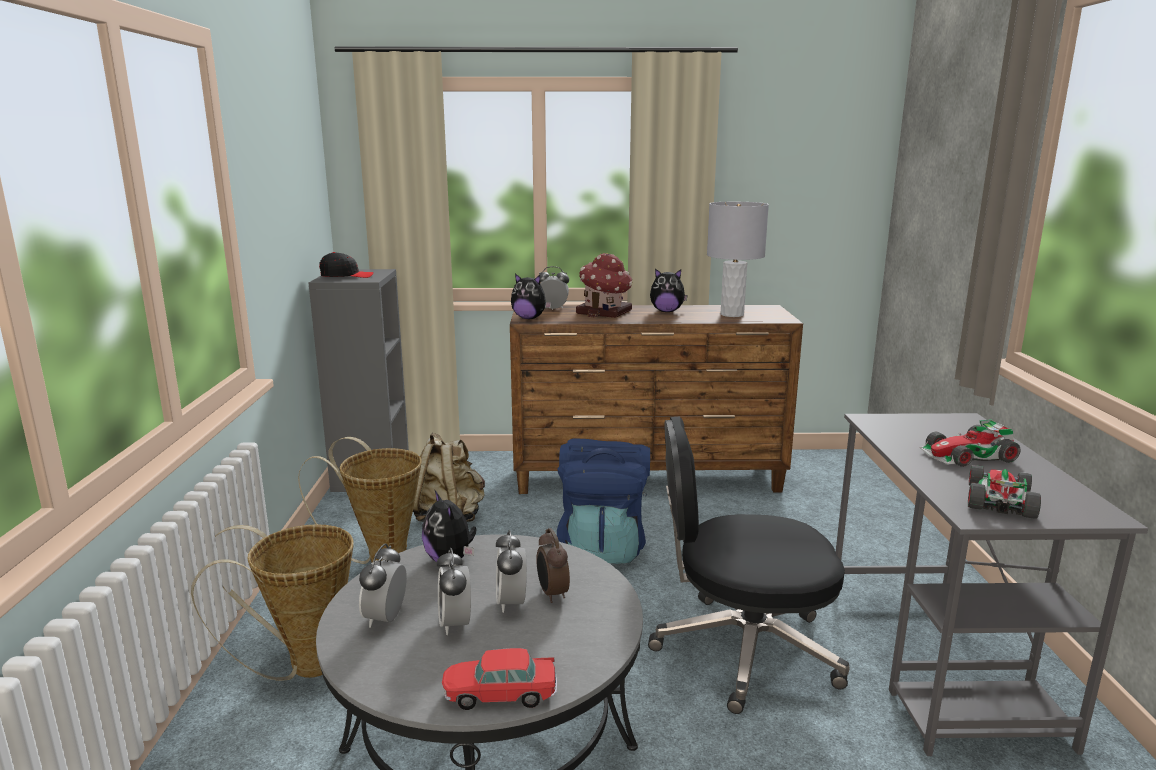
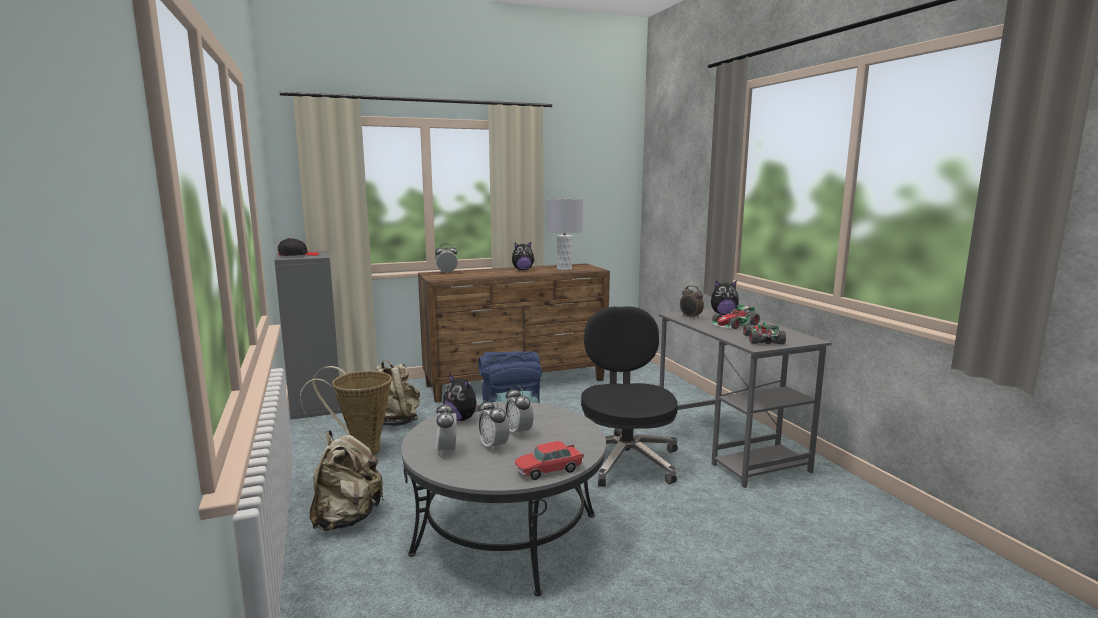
camera: 20 degrees left, 5 degrees down
(302, 666) = (347, 518): basket -> beige backpack
(529, 318) = (437, 278): plush toy -> plush toy (723, 314)
(552, 594) = (539, 424): alarm clock -> alarm clock (690, 317)
(605, 312) = (484, 272): toy house -> none
(742, 650) = (625, 460): black office chair -> black office chair turned 105 degrees clockwise

